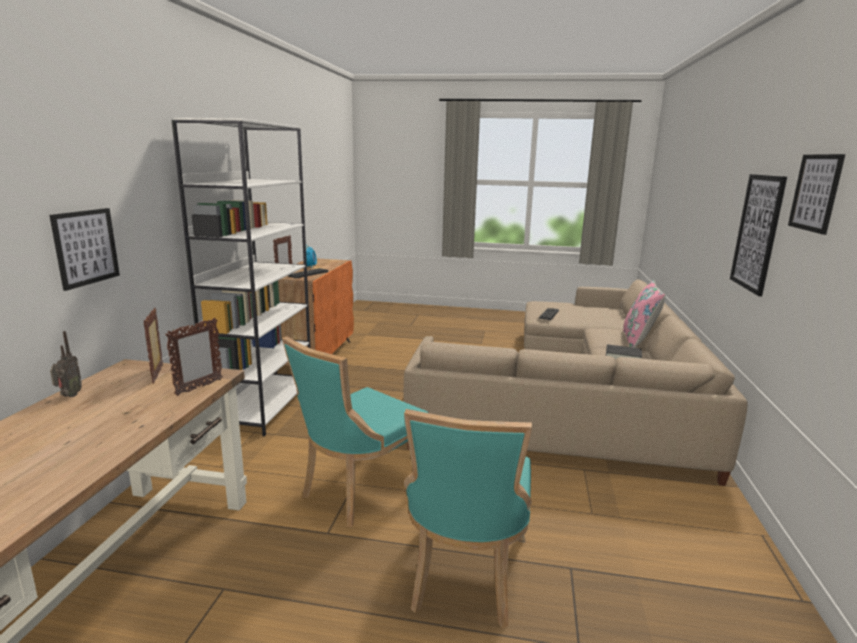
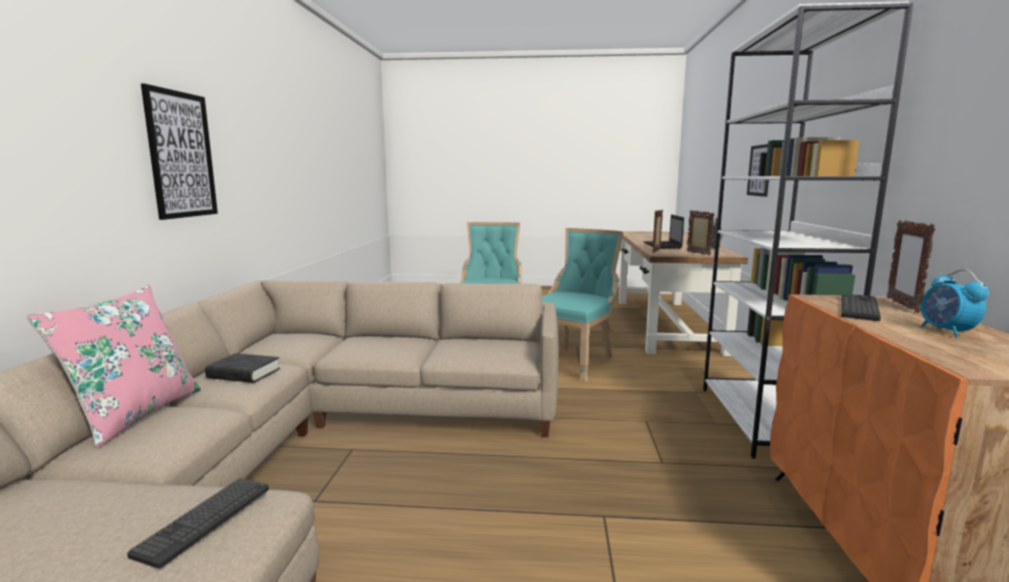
camera: 175 degrees right, 5 degrees down
(129, 416) = (663, 246): none -> laptop
(815, 192) = (235, 115): picture -> none

